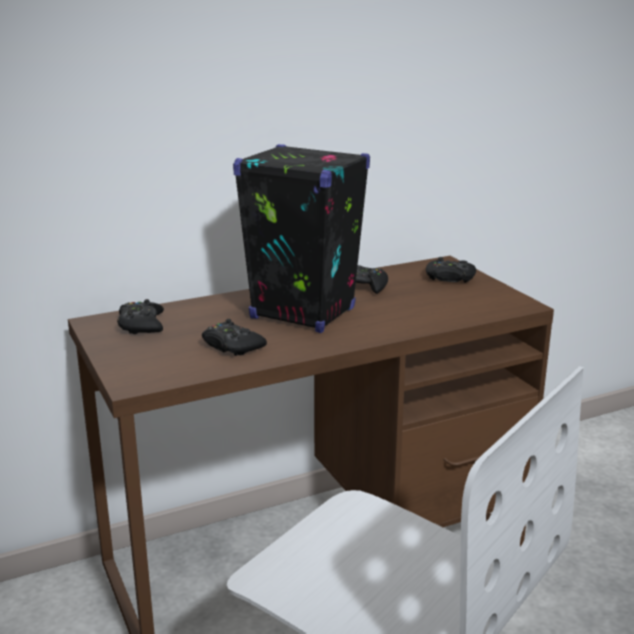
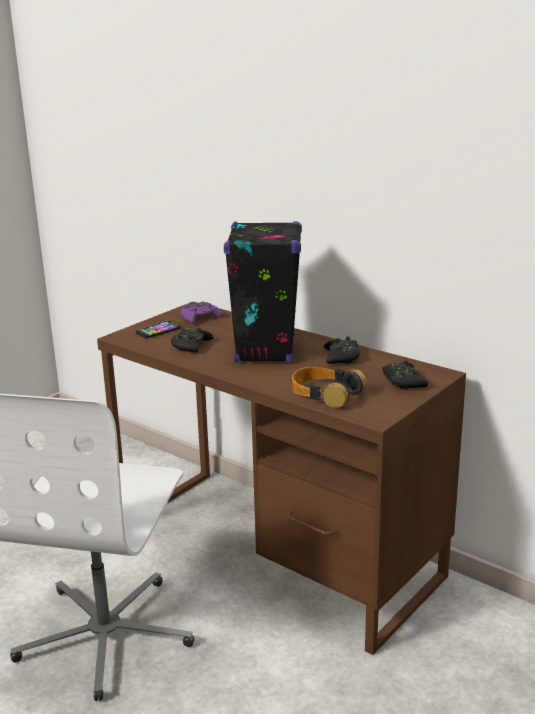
camera: 65 degrees right, 0 degrees up
(141, 325) = (200, 318): black game controller -> purple game controller
(148, 356) = (158, 330): none -> phone
(450, 311) = (325, 394): none -> headphones

